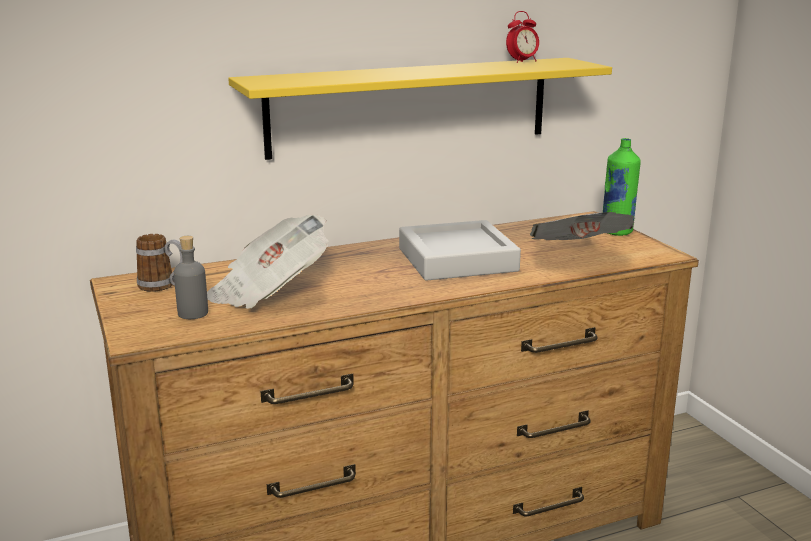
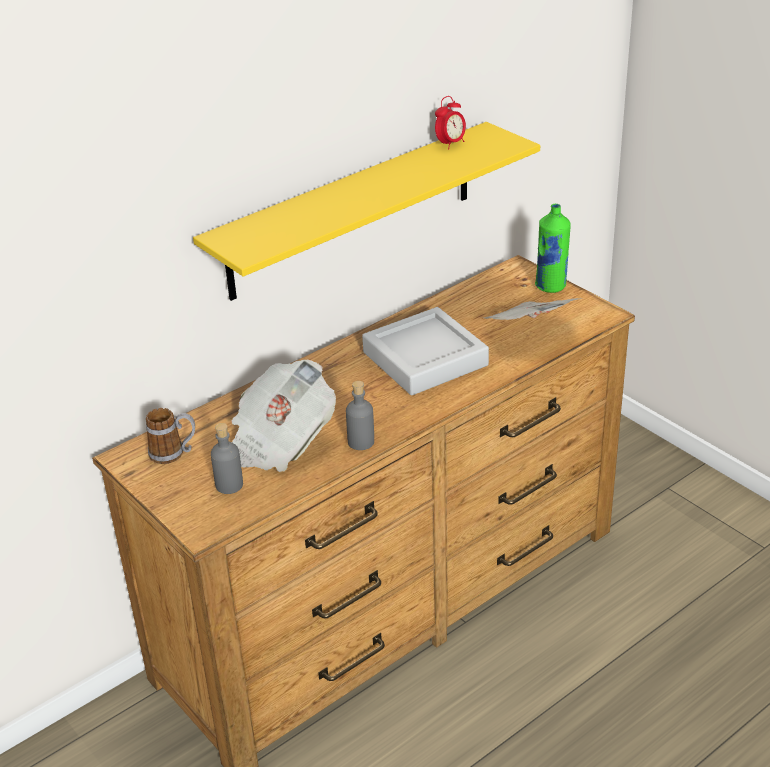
camera: 15 degrees left, 15 degrees up
(349, 303) = (361, 442): none -> grey bottle

